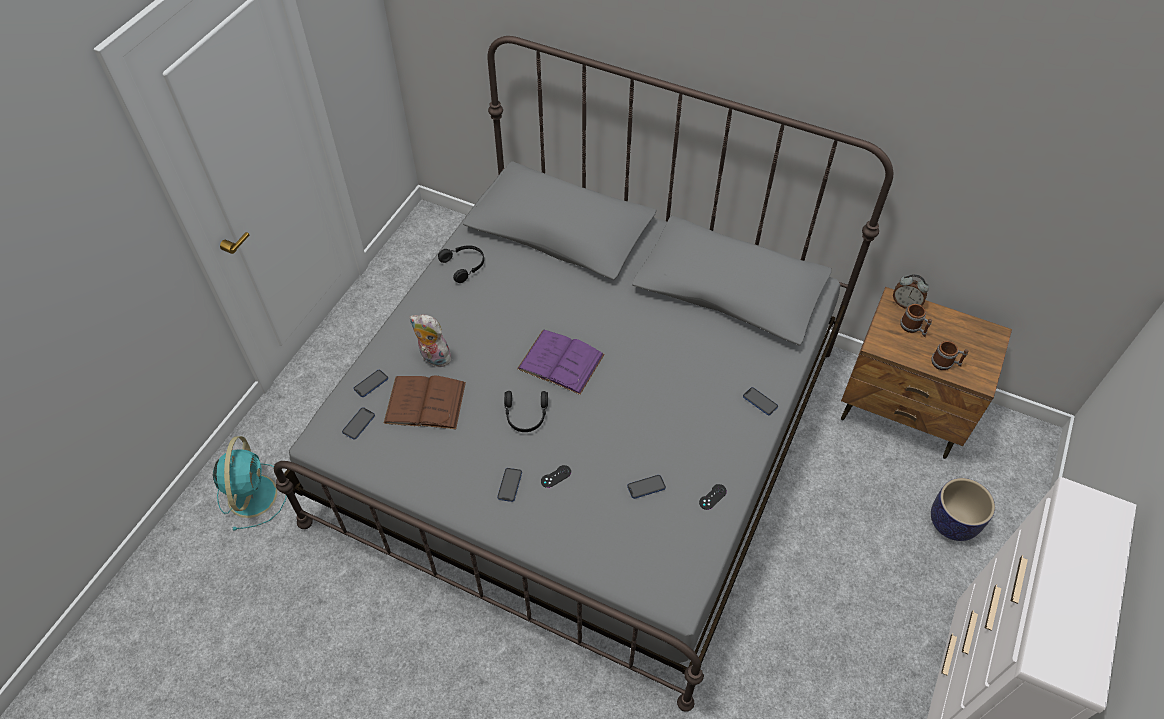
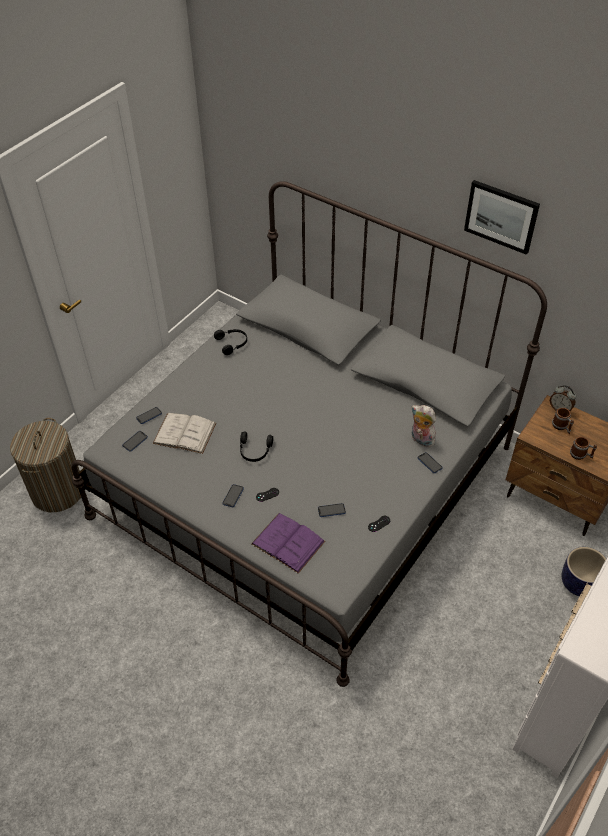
camera: 10 degrees right, 5 degrees down
(253, 493) = (57, 491): turquoise fan -> laundry basket
(425, 402) = (184, 433): brown book -> white book
(433, 357) = (196, 403): plush toy -> plush toy (420, 440)
(561, 361) = (288, 417): purple book -> purple book (288, 542)
(828, 60) = (501, 216): none -> picture

